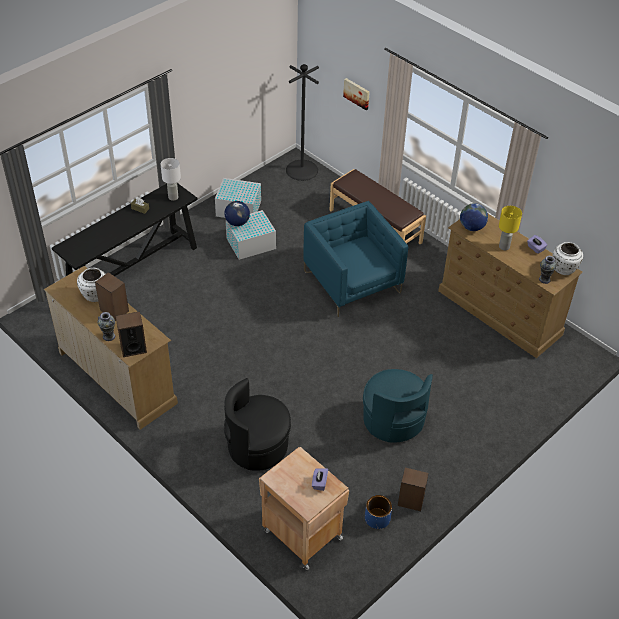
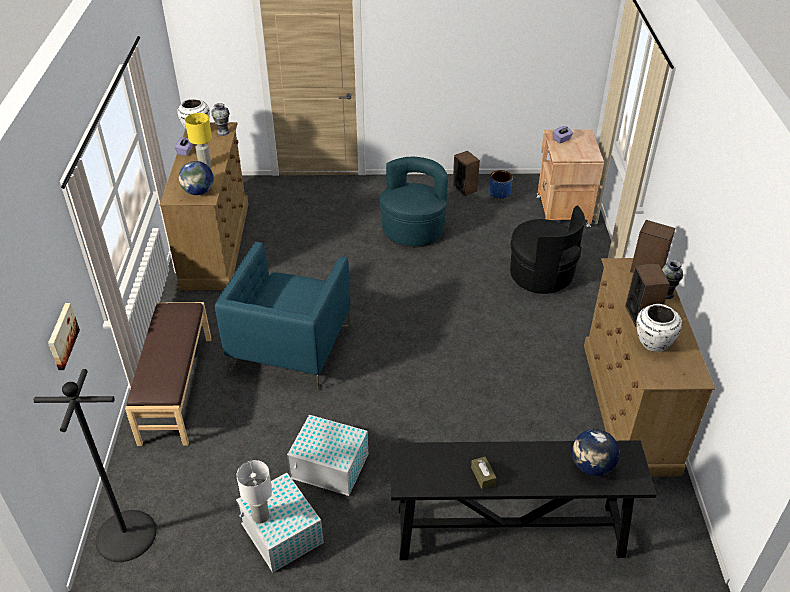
camera: 135 degrees left, 5 degrees down
(173, 197) = (421, 464): white table lamp -> white table lamp (260, 516)
(237, 222) = (338, 457): globe -> globe (591, 466)

